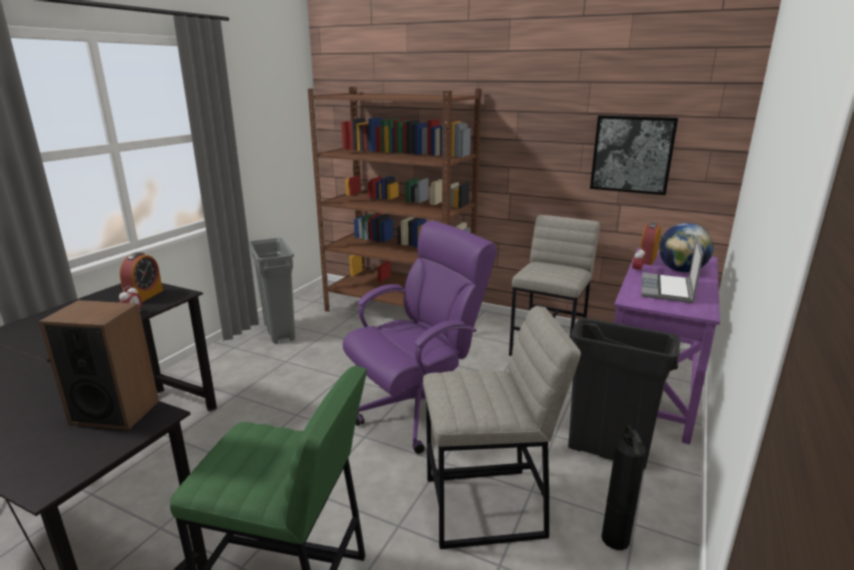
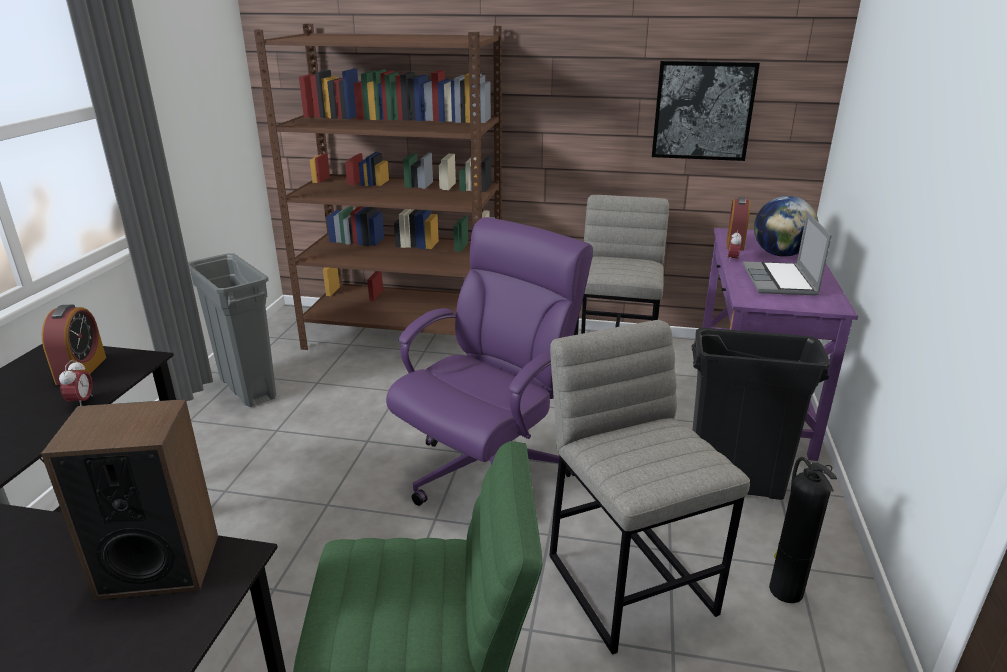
camera: 15 degrees left, 5 degrees up
(487, 506) = (628, 581): grey chair -> grey chair turned 90 degrees counterclockwise

